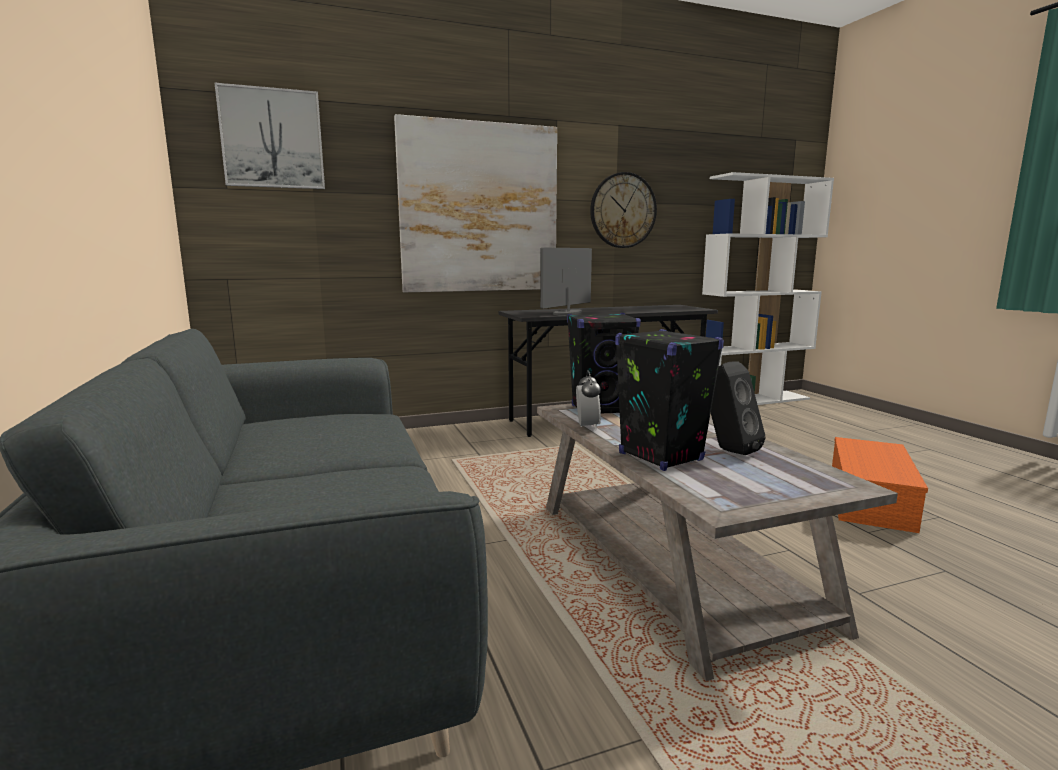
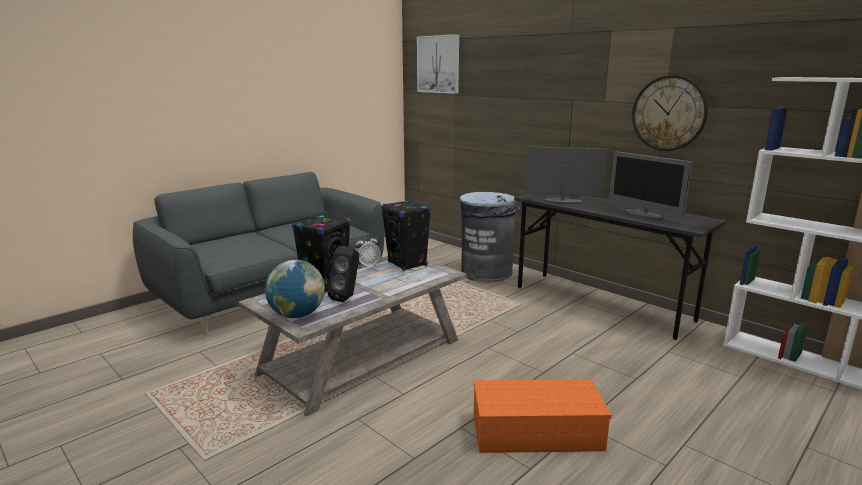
camera: 65 degrees right, 5 degrees up
(463, 440) = (486, 273): none -> grey trash can
(479, 208) = (542, 108): picture -> none
(646, 309) = (643, 215): none -> monitor
(800, 485) = (297, 315): none -> globe

